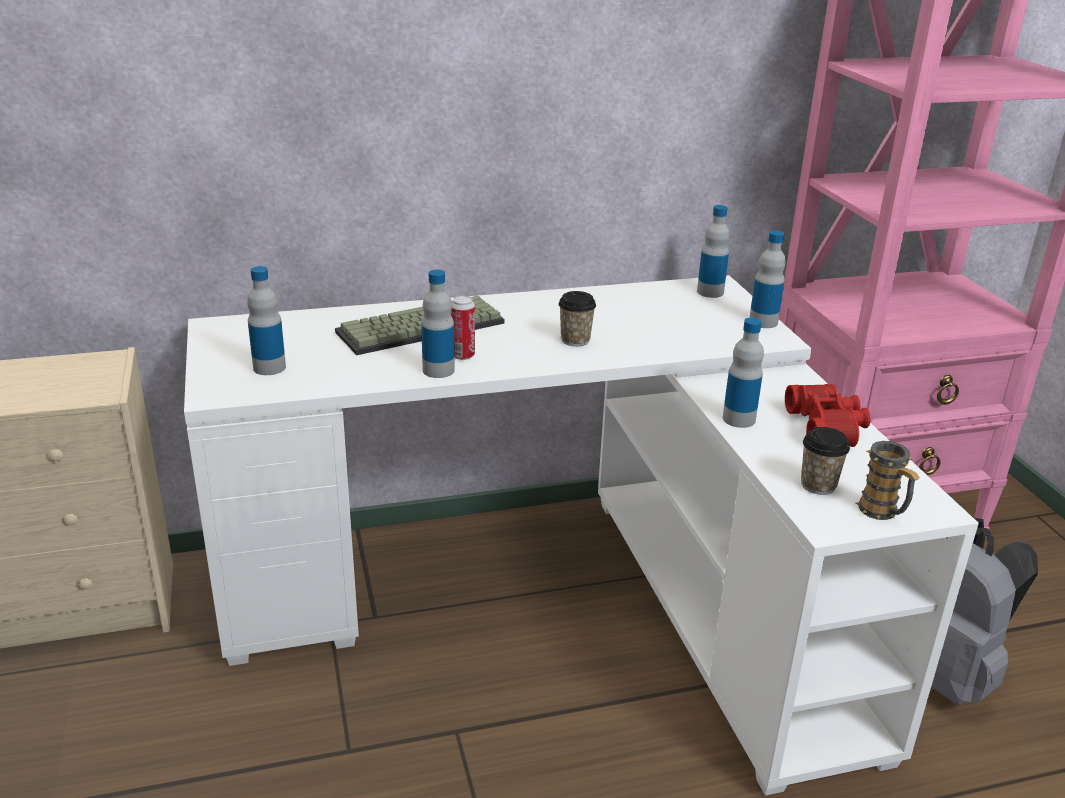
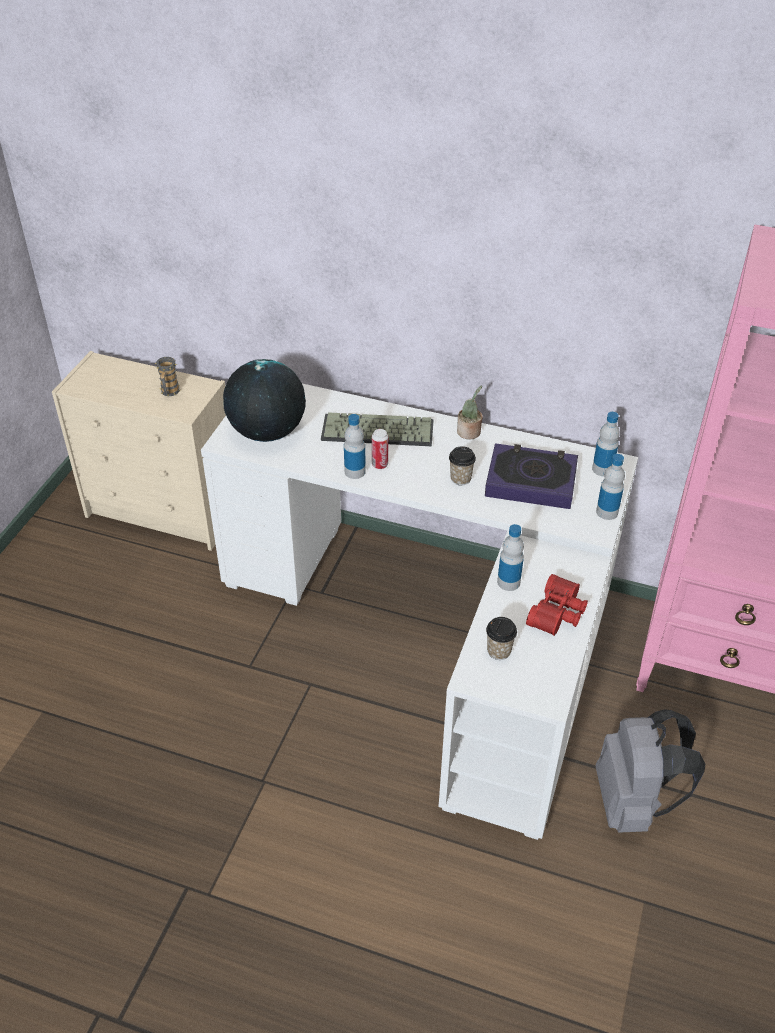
camera: 35 degrees right, 15 degrees up
(269, 367) = (267, 432): bottle -> globe
(533, 301) = (469, 433): none -> potted plant
(653, 321) = (531, 481): none -> book
(882, 513) = (513, 687): mug -> mug (169, 393)

